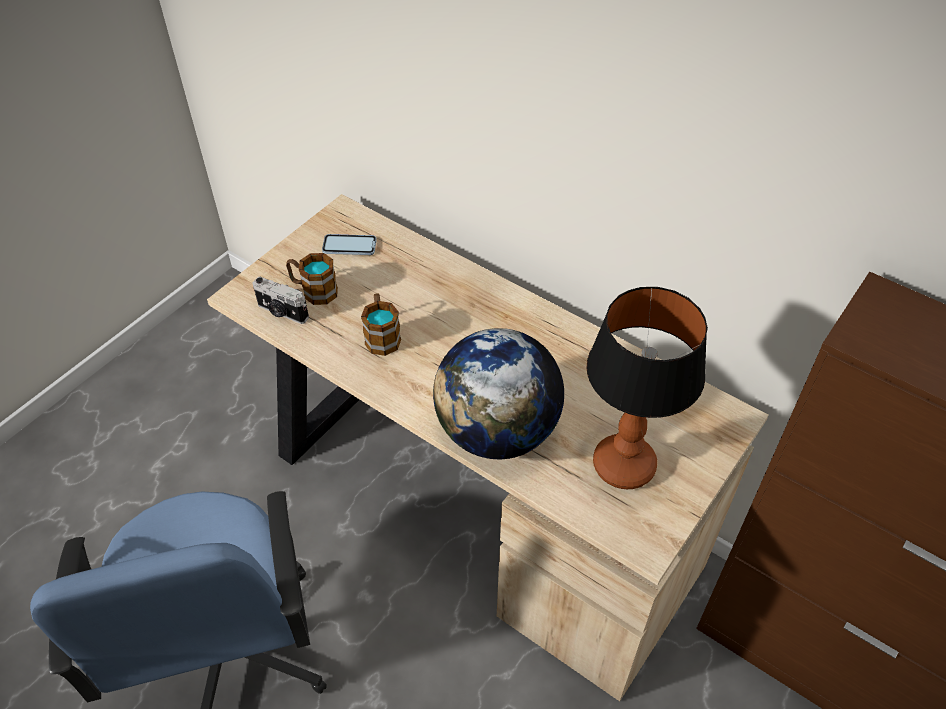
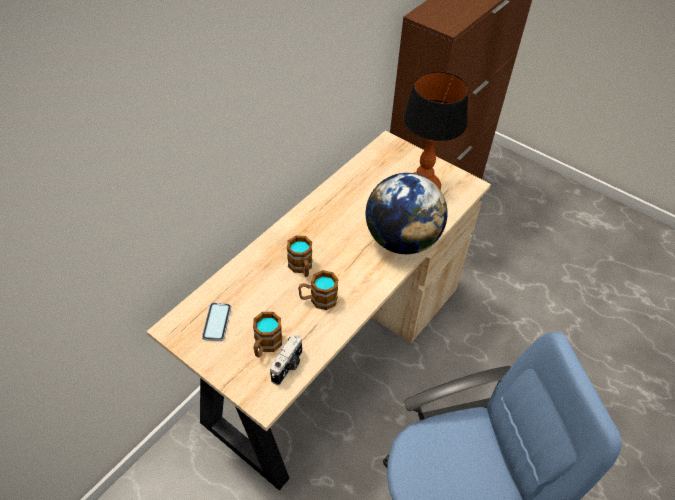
camera: 90 degrees left, 0 degrees up
(436, 316) = (301, 267): none -> mug

